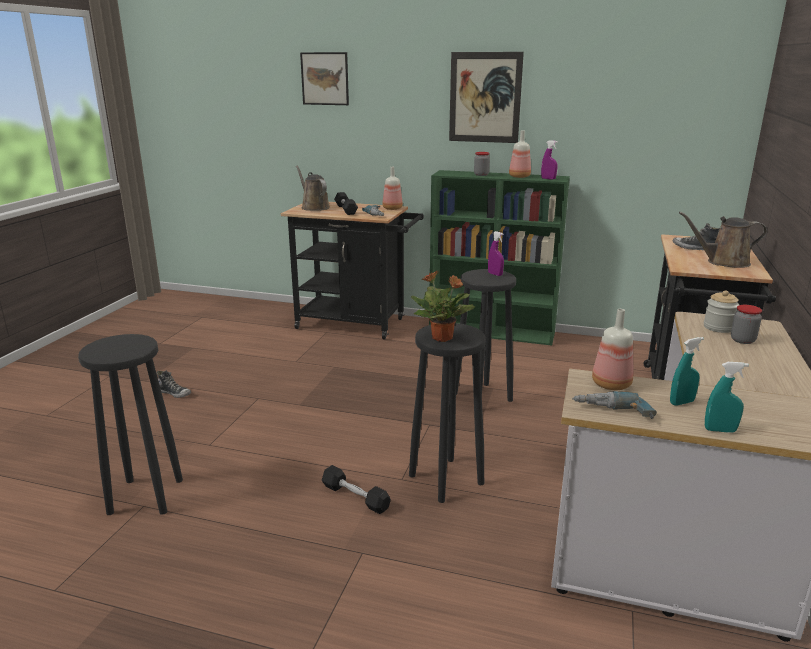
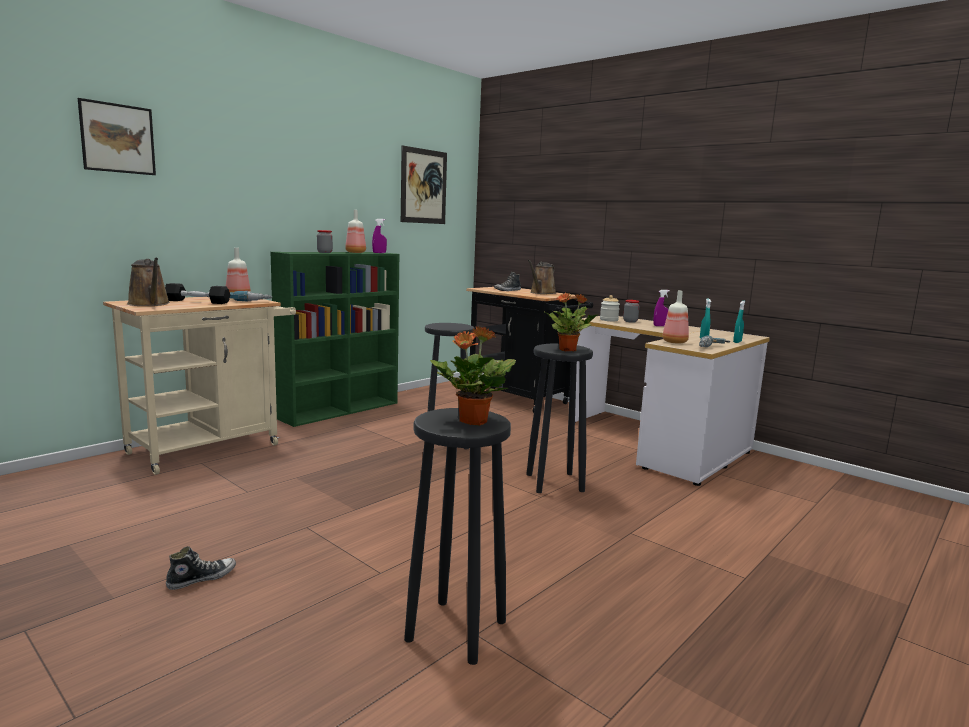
camera: 65 degrees left, 10 degrees down
(116, 350) = (472, 421): none -> potted plant
(314, 207) = (150, 304): brown watering can -> brown watering can turned 120 degrees counterclockwise
(355, 497) = (552, 519): black dumbbell -> none
(357, 324) = (213, 446): black cart -> beige cart
(485, 97) = (307, 178): picture -> picture (423, 186)
(495, 274) = (448, 324): purple spray bottle -> purple spray bottle (660, 326)

